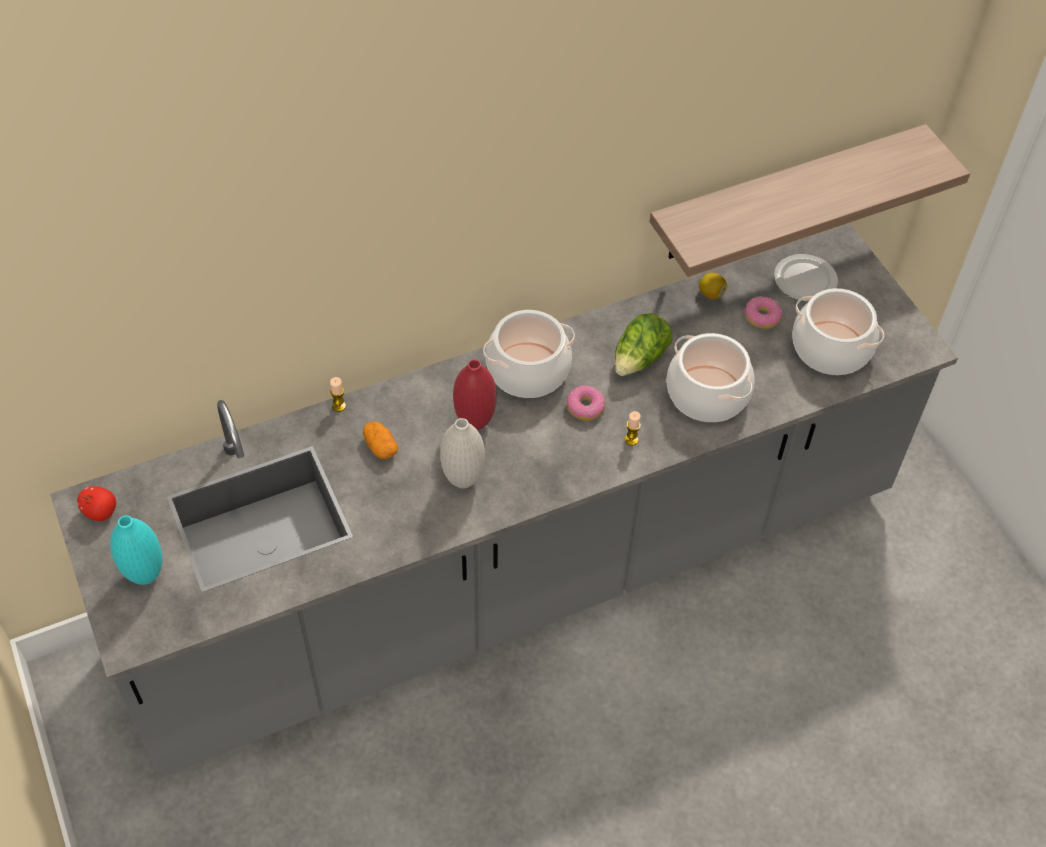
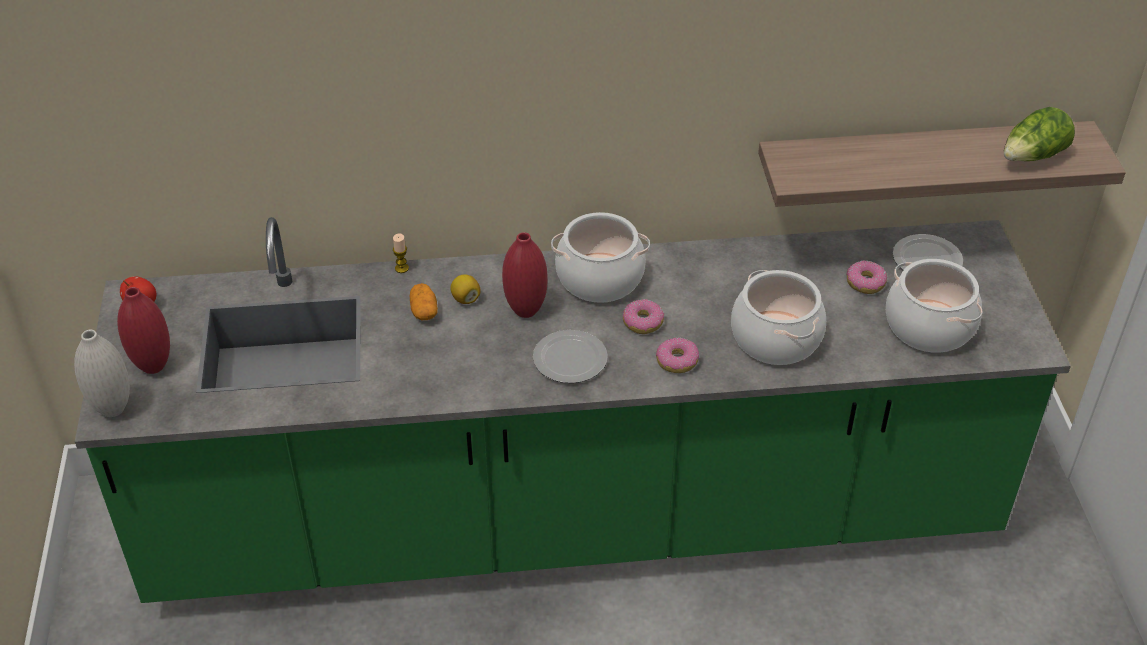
camera: 20 degrees right, 10 degrees down
(145, 575) = (153, 366): turquoise vase -> red vase
(463, 480) = (490, 357): white vase -> white vase (113, 409)
(518, 573) = (573, 518): grey counter -> green counter
(537, 462) = (571, 358): none -> plate
(631, 439) = (677, 361): candle -> donut
(640, 359) = (719, 292): lettuce -> lettuce (1033, 157)
(711, 294) = (820, 251): lemon -> lemon (465, 299)

